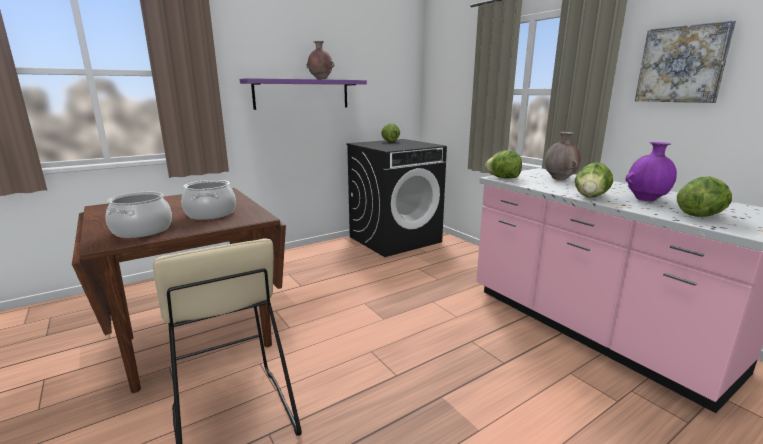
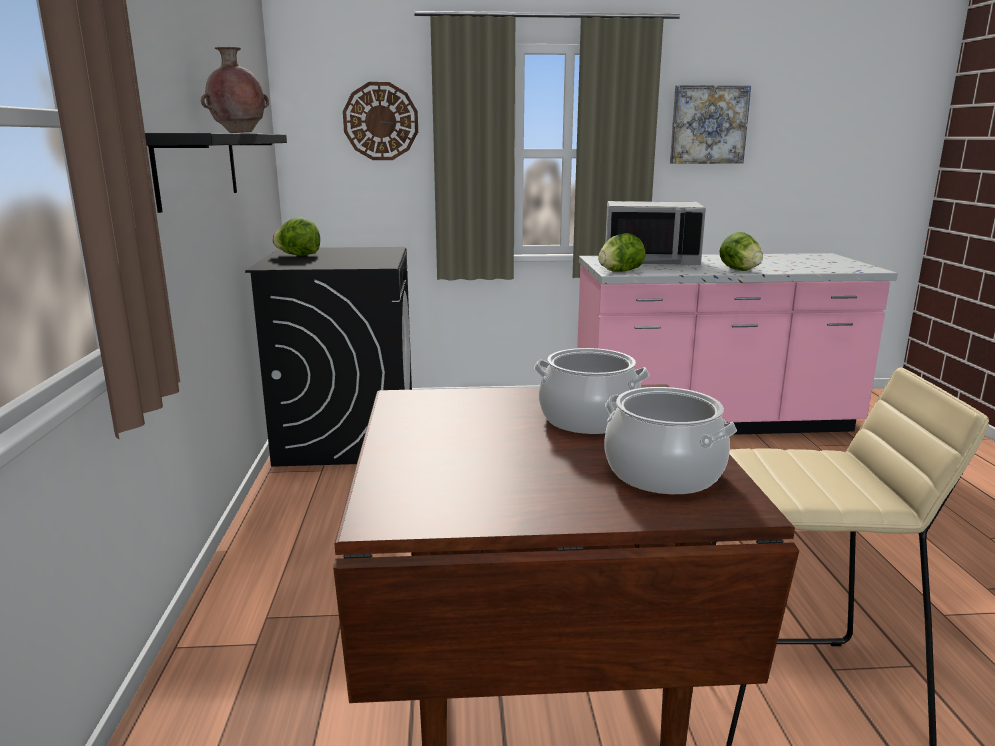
camera: 60 degrees left, 0 degrees up
(302, 94) = (198, 167): purple shelf -> black shelf
(459, 72) = (380, 121): none -> wall clock
(559, 179) = (650, 262): brown vase -> grey microwave
(646, 200) = (763, 263): purple vase -> none
(700, 215) = (823, 266): lettuce -> none

